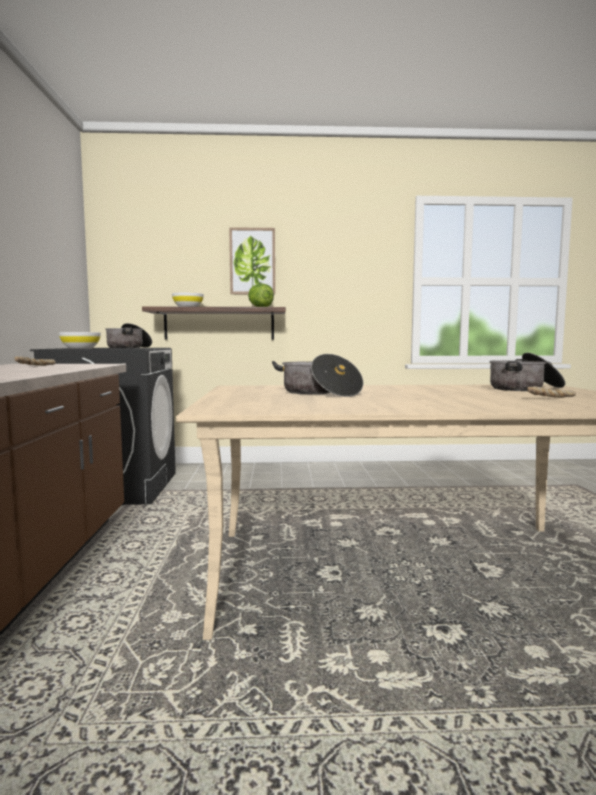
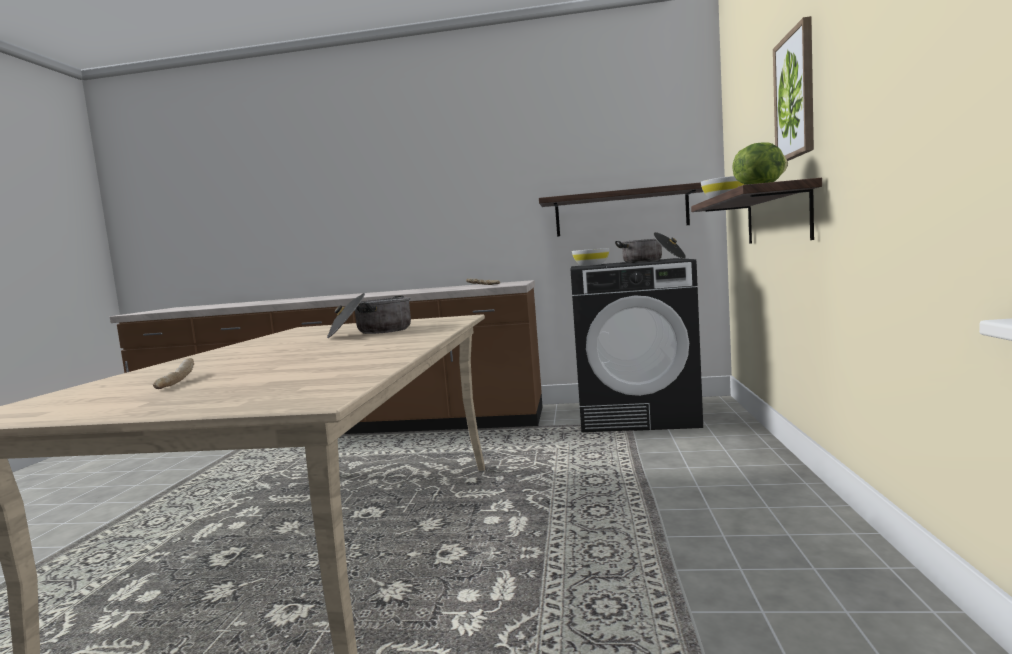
camera: 100 degrees right, 0 degrees up
(51, 297) = (621, 212): none -> shelf
(525, 388) = (289, 382): cooking pot -> none

